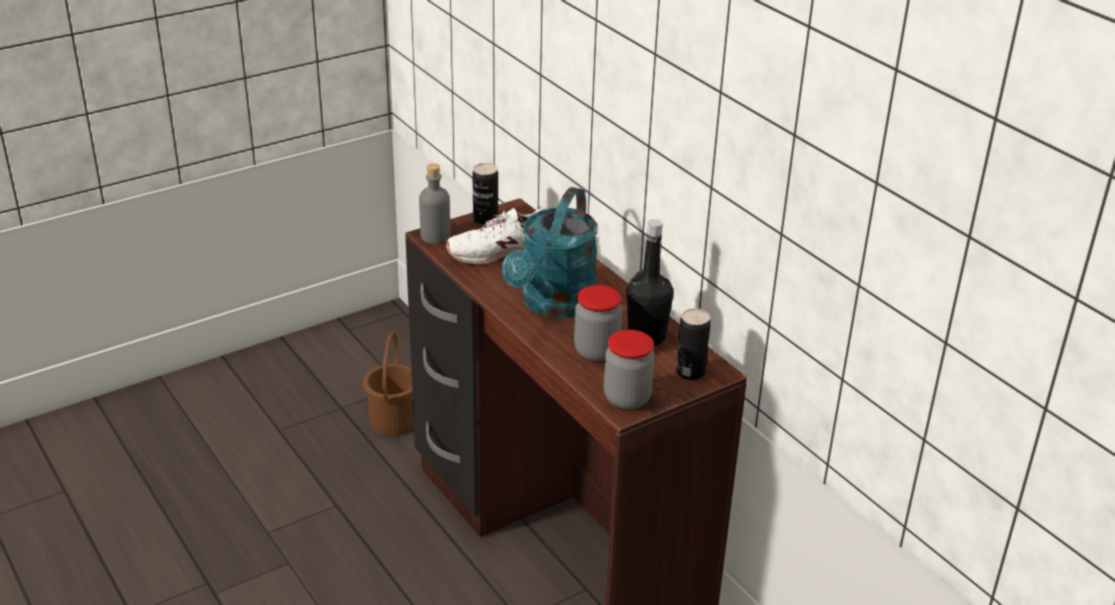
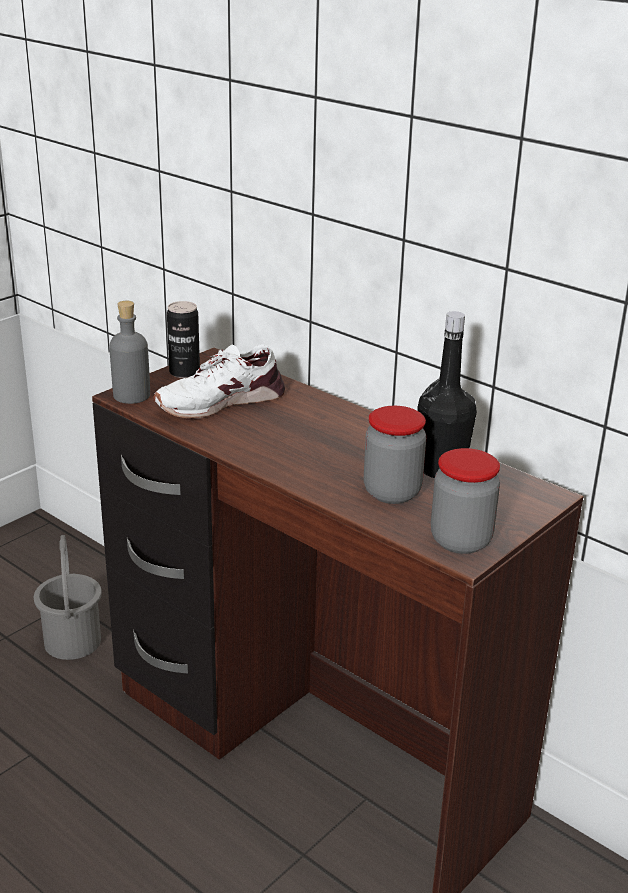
camera: 15 degrees left, 5 degrees down
(394, 420) = (73, 641): brown bucket -> grey bucket
(553, 305) = (312, 449): turquoise watering can -> none
(690, 372) = (516, 500): can -> none

